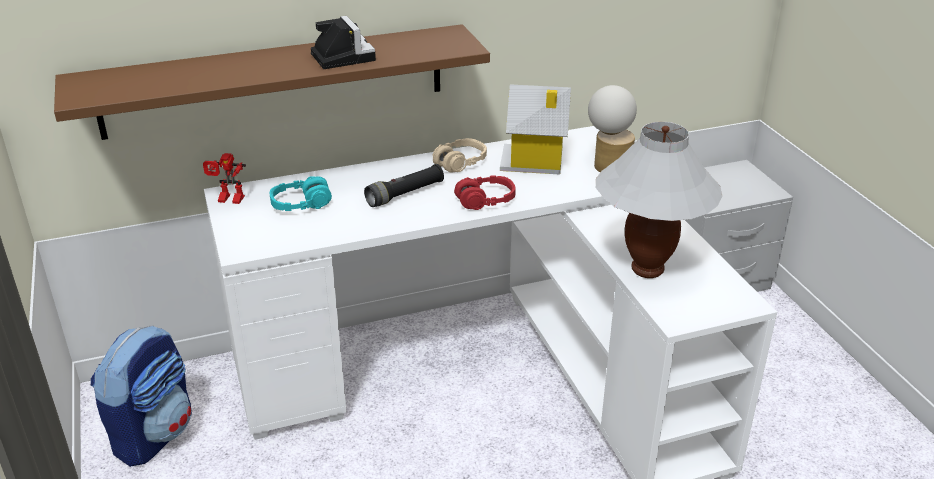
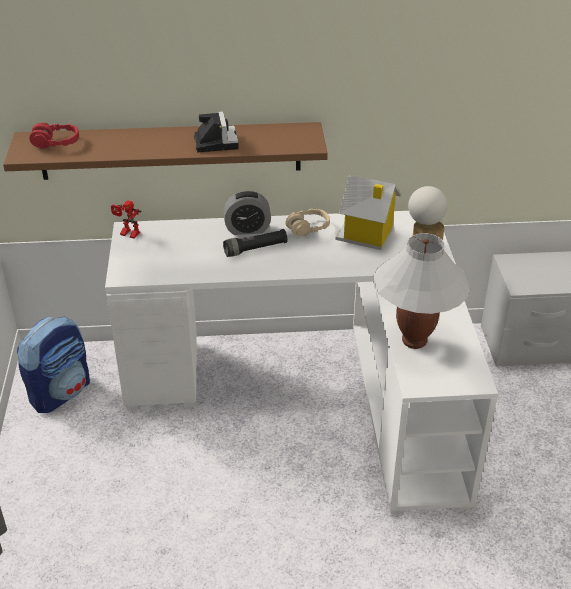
camera: 15 degrees right, 5 degrees up
(301, 204) = (177, 246): turquoise headphones -> none
(385, 174) = (247, 229): none -> alarm clock
(485, 201) = (313, 264): red headphones -> red headphones (56, 143)

